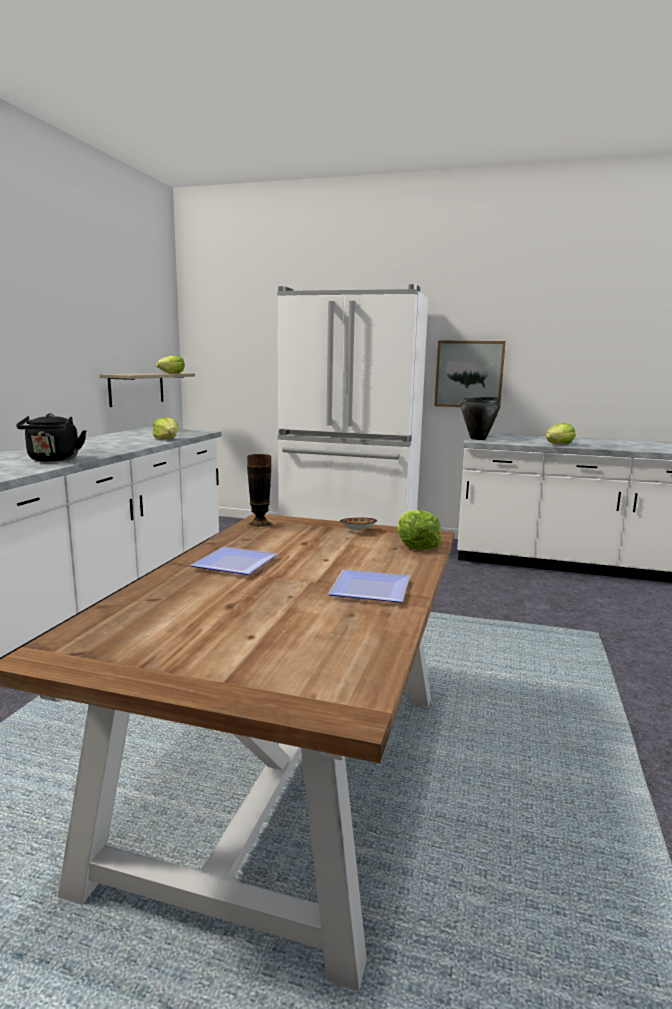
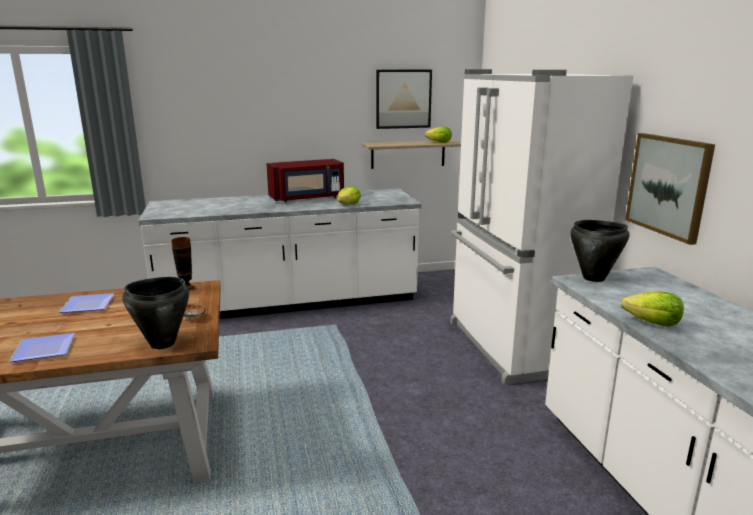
camera: 60 degrees right, 5 degrees up
(53, 460) = (228, 208): black kettle -> none
(99, 442) = (307, 198): none -> red microwave
(129, 323) = (403, 99): none -> picture
(416, 545) = (162, 343): lettuce -> black cooking pot

